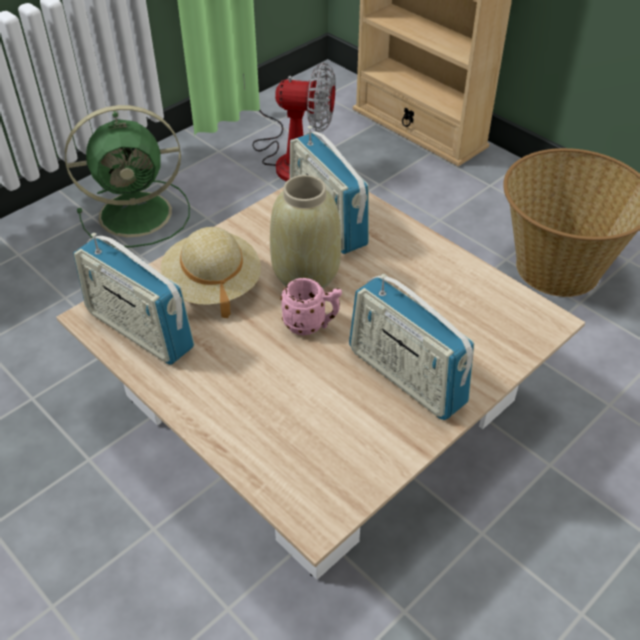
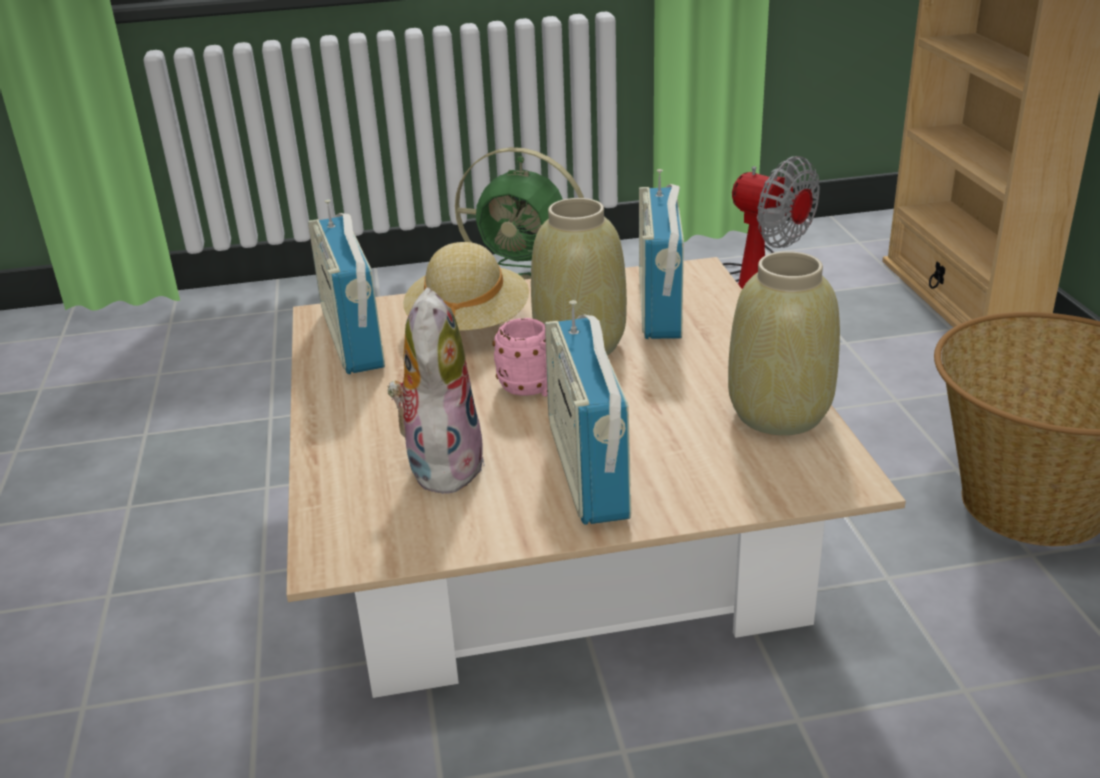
camera: 35 degrees right, 15 degrees down
(311, 413) = (441, 463): none -> plush toy
(471, 286) = (777, 414): none -> beige vase

